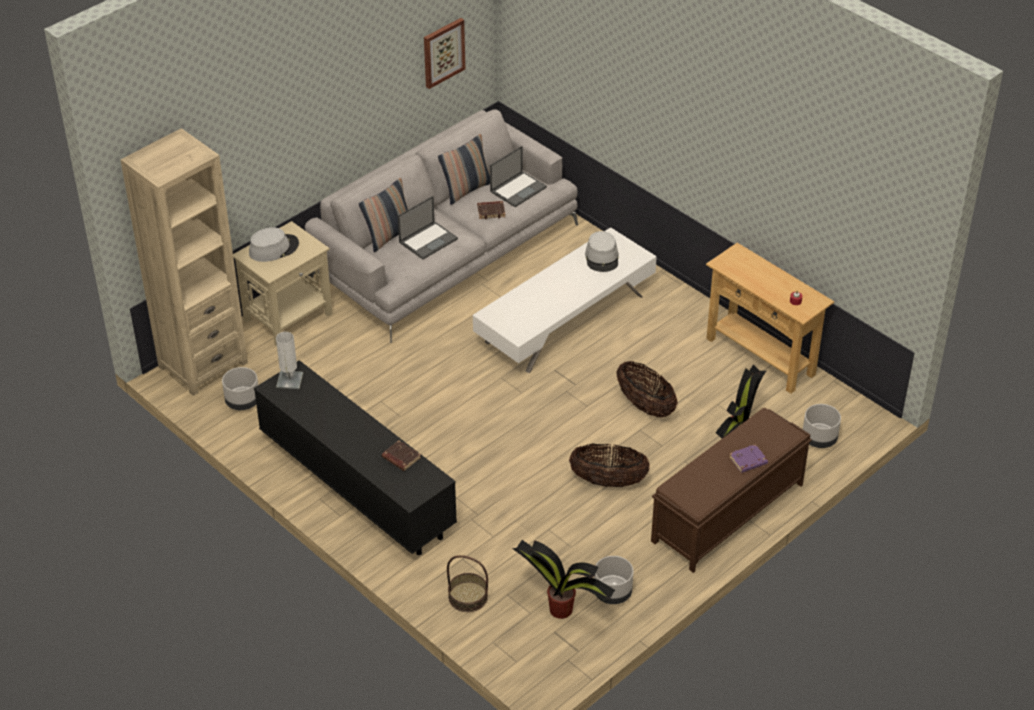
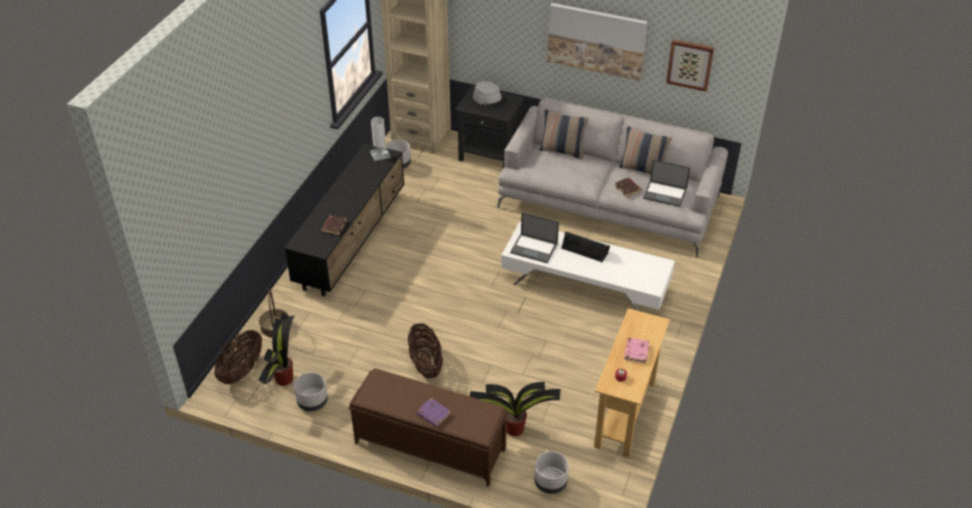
camera: 65 degrees right, 0 degrees up
(289, 316) = (490, 155): beige side table -> black side table
(353, 94) = (596, 40): none -> picture
(428, 240) = (571, 170): laptop -> laptop (534, 248)
(552, 281) = (585, 249): none -> black speaker
(602, 257) = (634, 267): grey hat -> none
(645, 405) = (520, 360): basket -> basket (242, 370)
(768, 279) = (636, 351): none -> pink book

